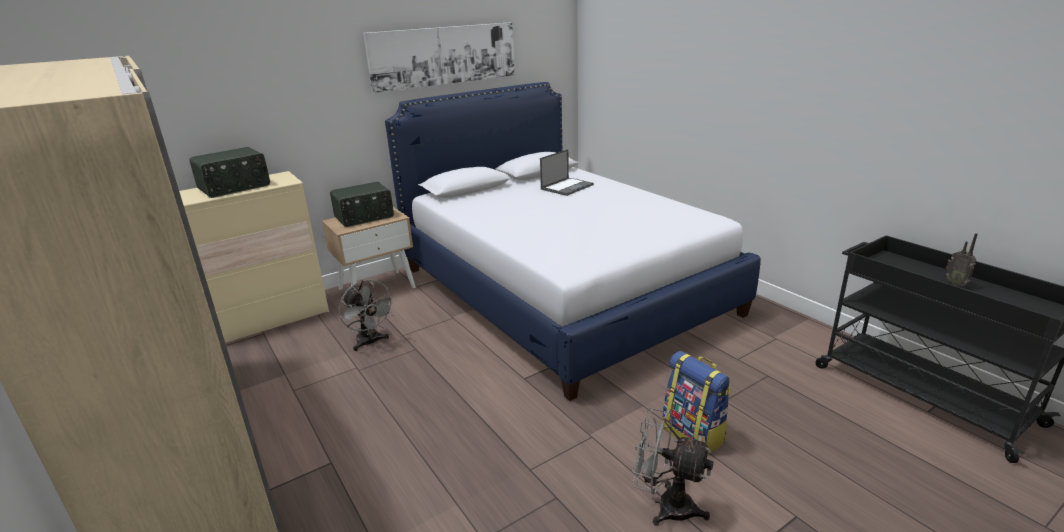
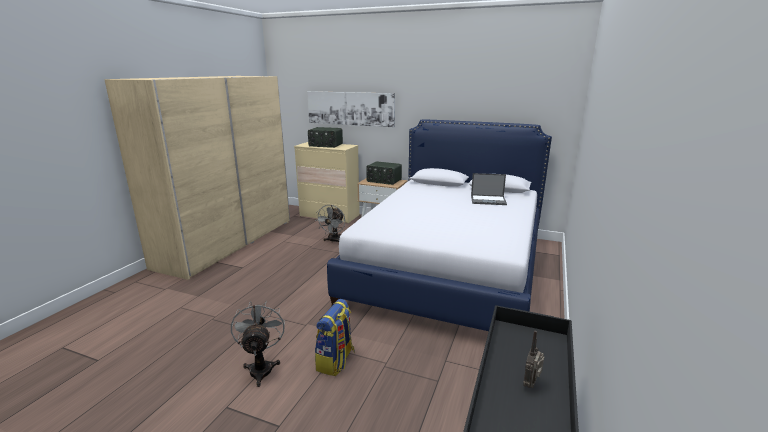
camera: 55 degrees right, 5 degrees down
(444, 55) = (460, 95): picture -> picture (350, 108)

